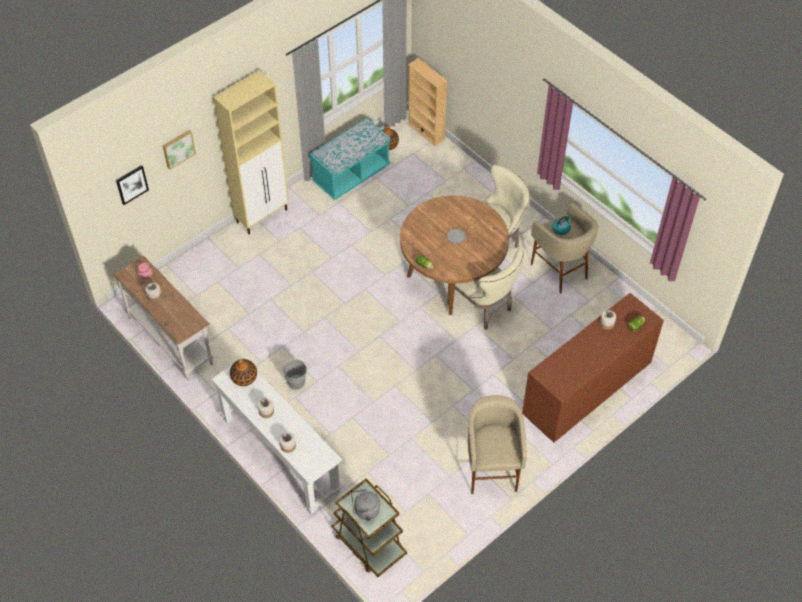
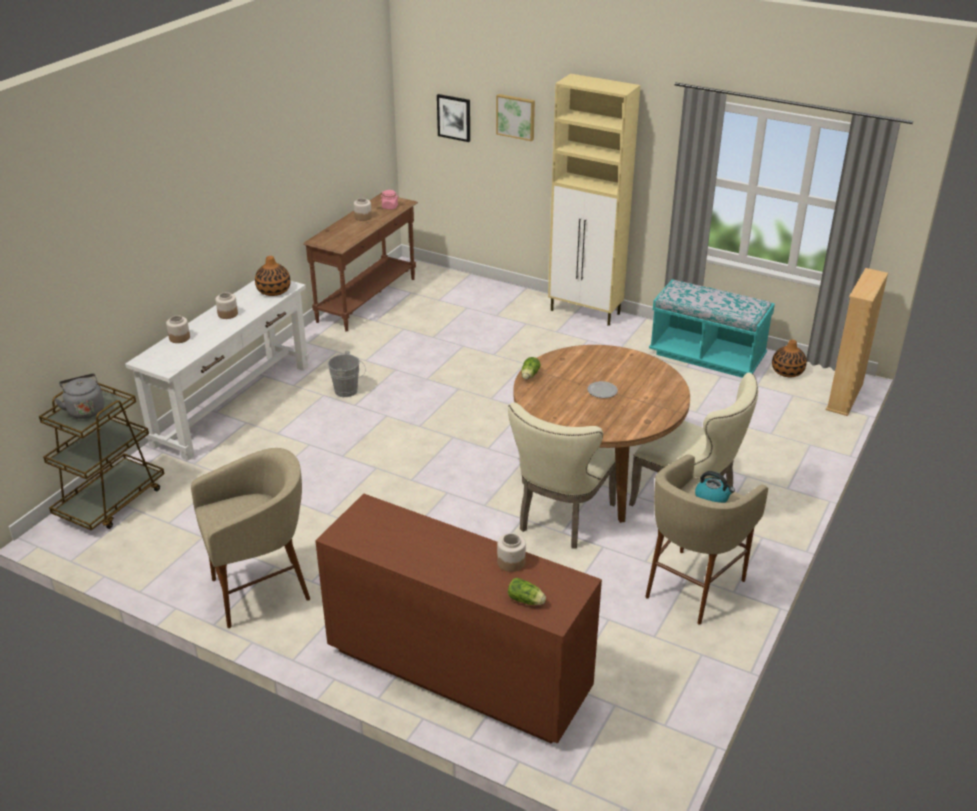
camera: 70 degrees right, 20 degrees down
(171, 340) = (368, 300): white console table -> brown console table

